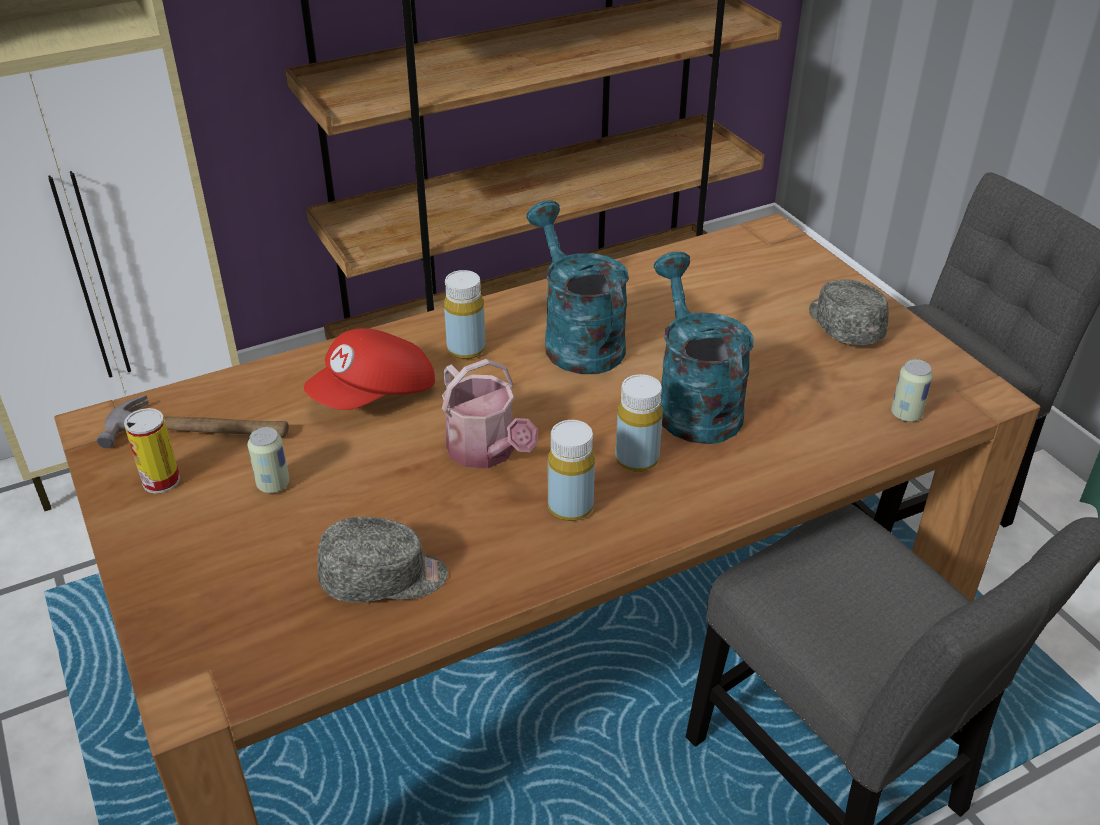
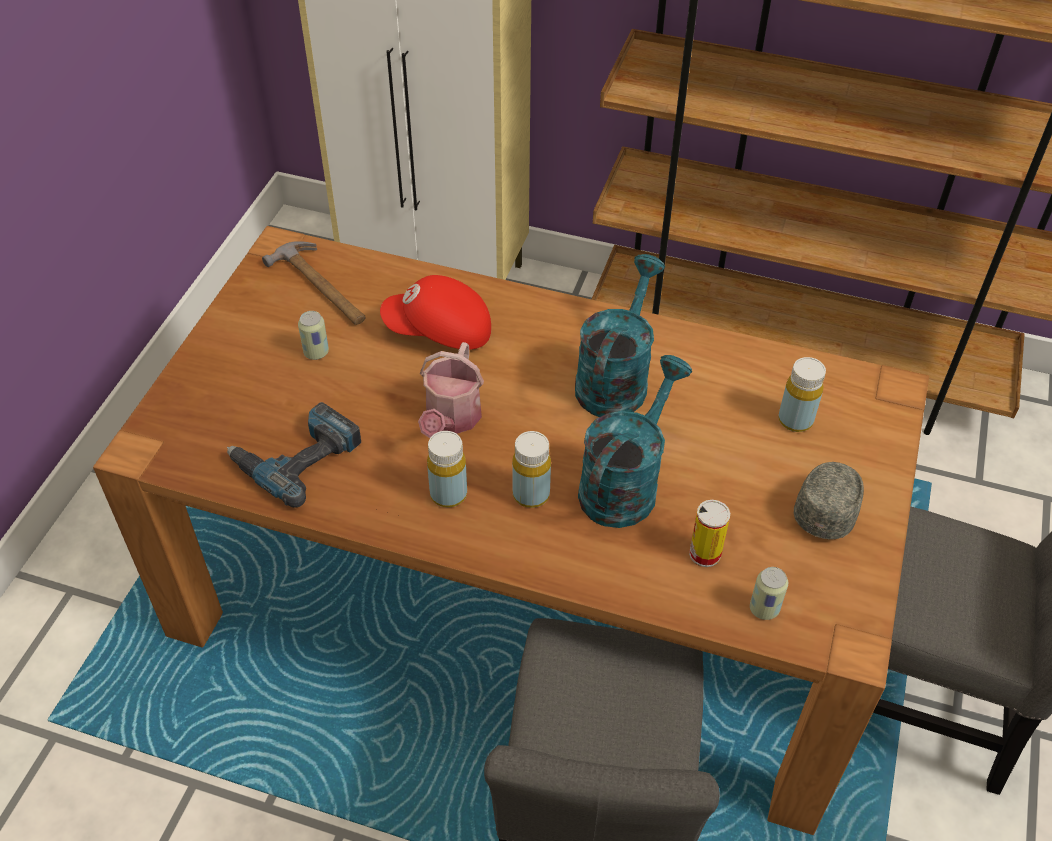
camera: 45 degrees right, 10 degrees up
(161, 481) = (267, 308): can -> can (705, 553)
(384, 578) = (297, 457): grey cap -> power drill
(466, 349) = (535, 336): yellow bottle -> yellow bottle (795, 420)

